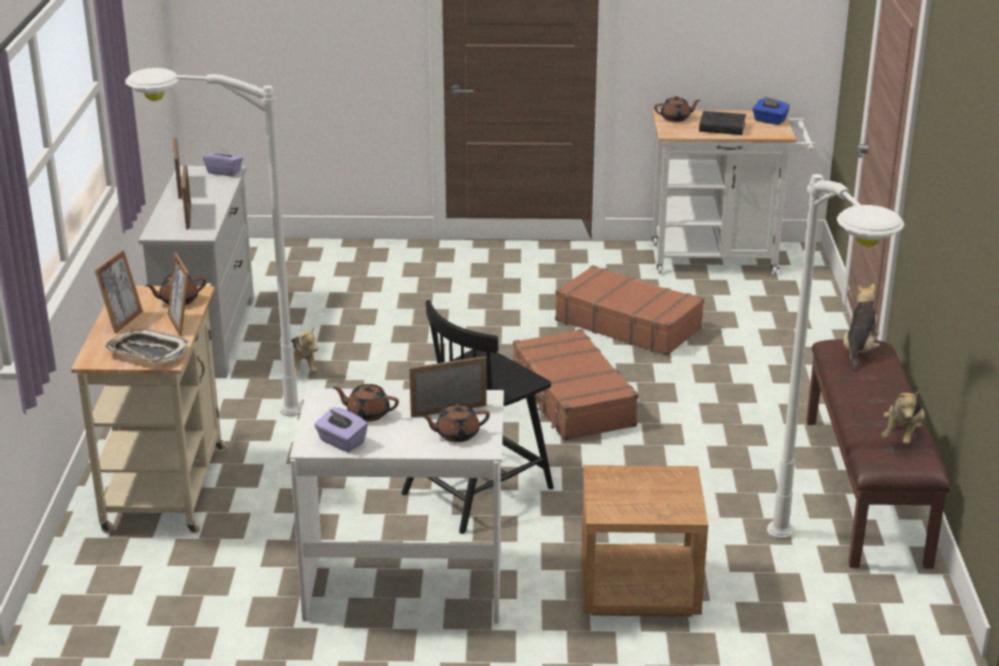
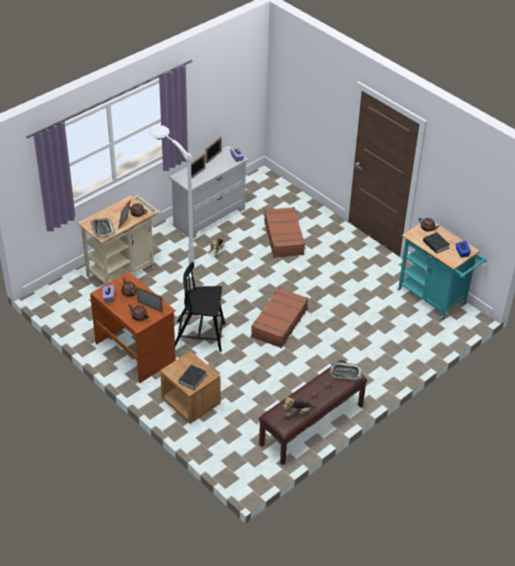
camera: 45 degrees right, 15 degrees up
(123, 321) = (113, 212): picture frame -> none
(405, 582) = (136, 351): white desk -> brown desk
(628, 324) = (348, 305): brown suitcase -> brown suitcase (284, 237)
(665, 498) = (192, 379): none -> black book
(722, 258) = (435, 299): white cart -> turquoise cart
(810, 582) = (240, 439): white floor lamp -> none
(859, 350) = (345, 373): plush toy -> tray

